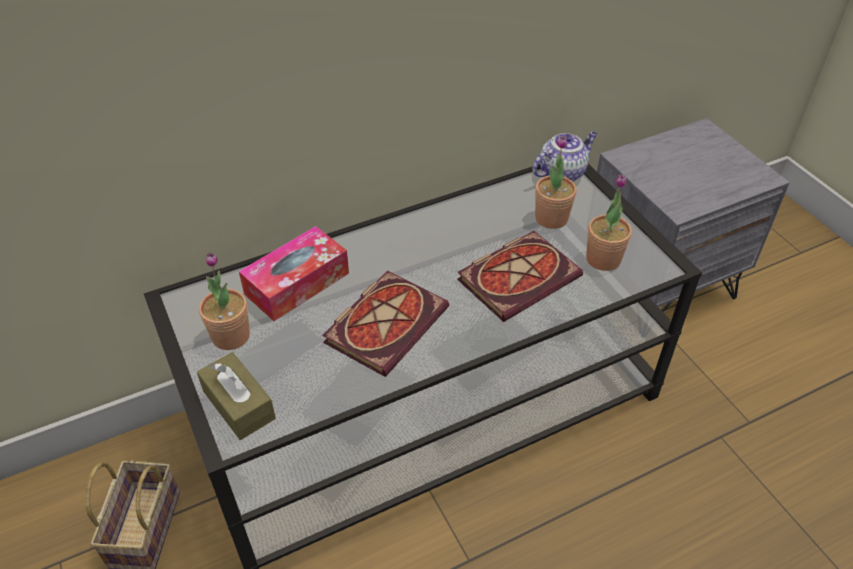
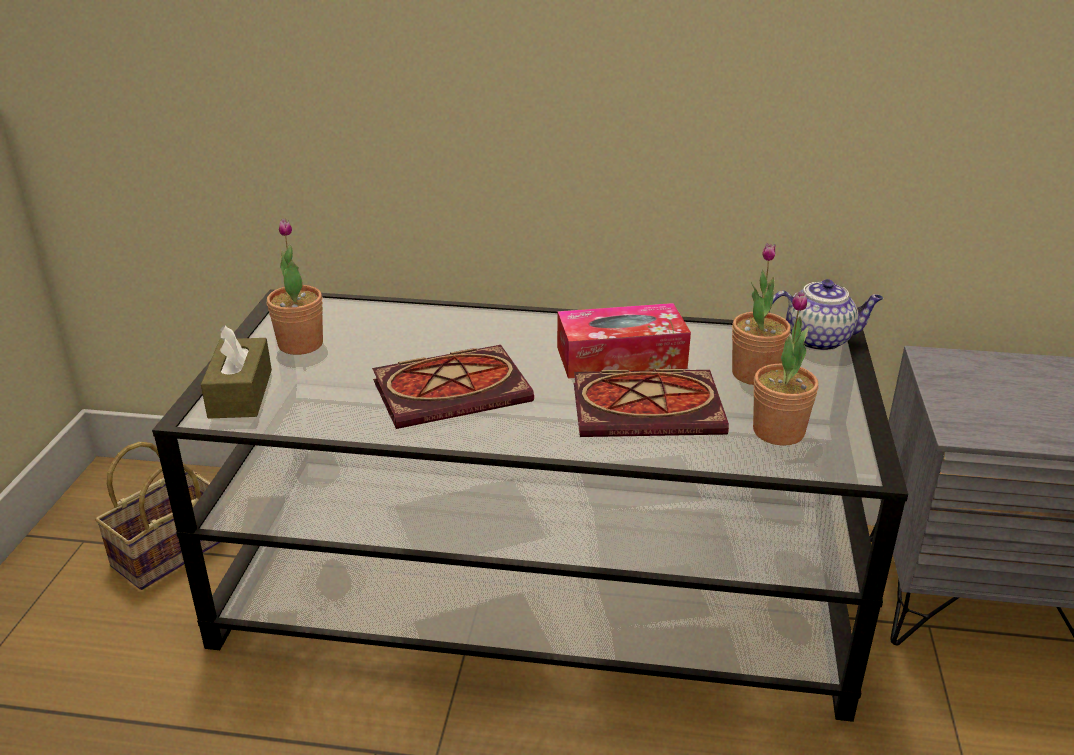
camera: 35 degrees right, 15 degrees down
(297, 283) = (408, 329): tissue box -> tissue box (621, 357)

